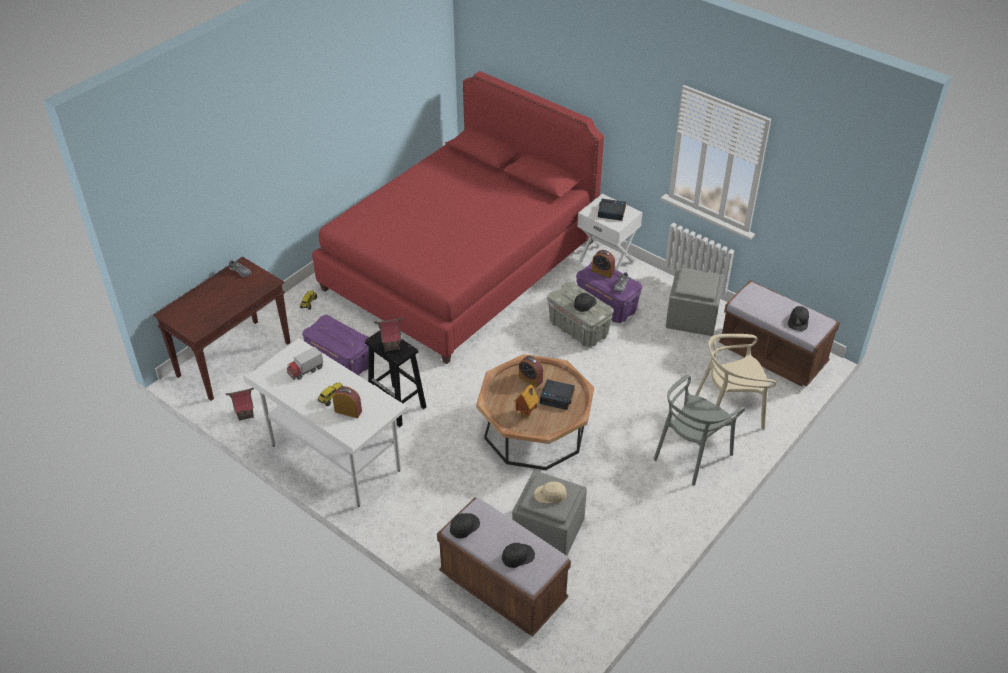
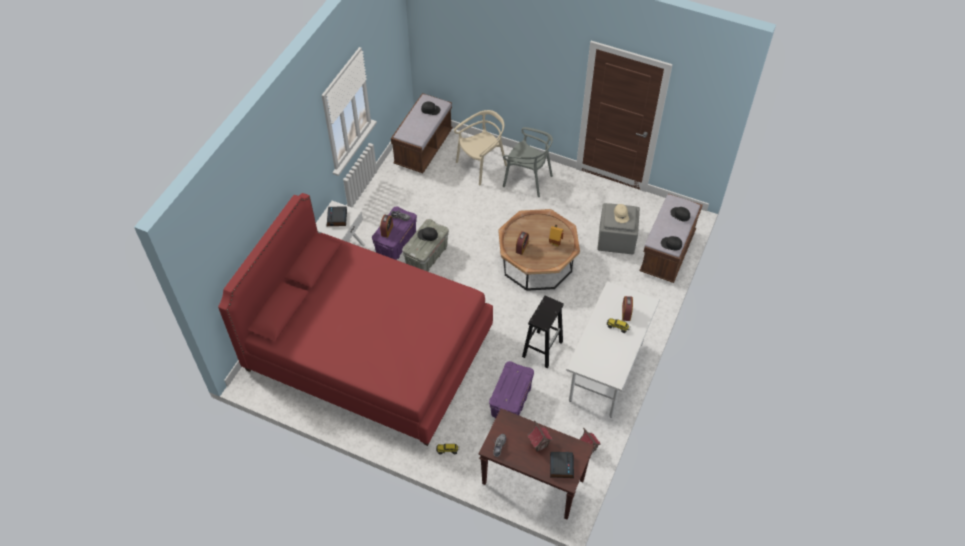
camera: 105 degrees left, 10 degrees up
(305, 371) = (599, 351): toy truck -> none
(391, 346) = (547, 312): toy house -> toy house (539, 444)
(557, 397) = (533, 229): alarm clock -> alarm clock (561, 466)
(691, 317) = (396, 193): grey ottoman -> none
(729, 410) = (482, 165): beige chair -> beige chair turned 105 degrees counterclockwise

